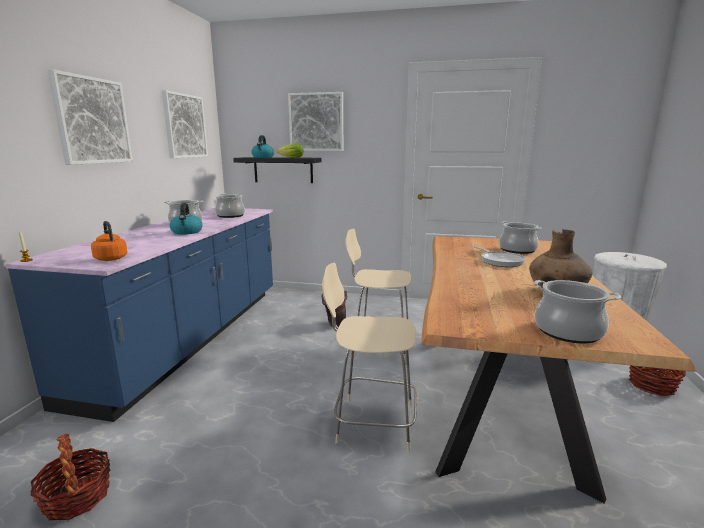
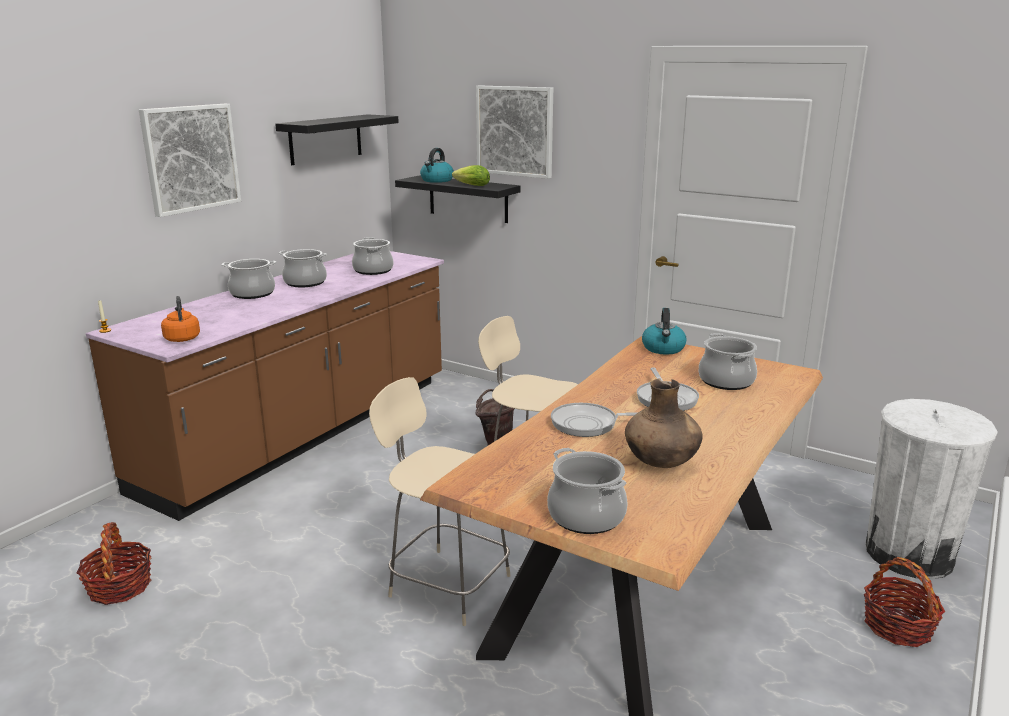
camera: 20 degrees right, 5 degrees up
(148, 231) = (252, 293): none -> cooking pot
(184, 126) = (325, 139): picture -> black shelf
(187, 232) = (293, 300): kettle -> kettle (663, 349)
(192, 337) = (305, 433): blue counter -> brown counter
(477, 279) = (588, 424): none -> frying pan

